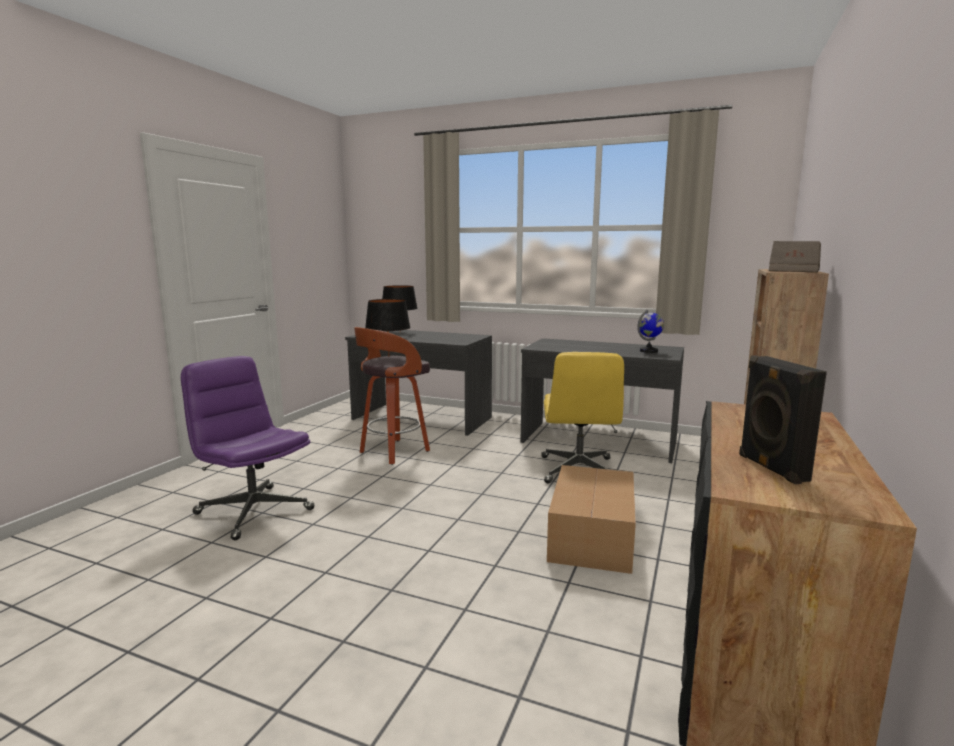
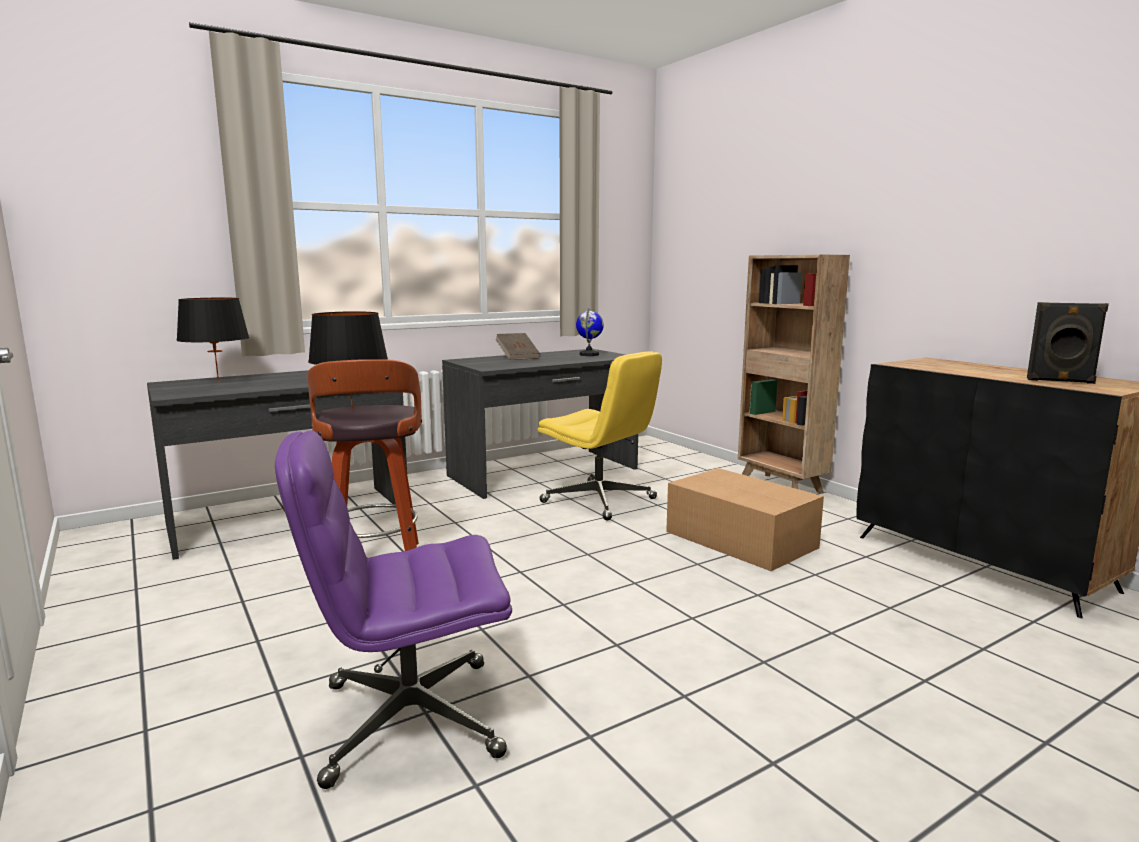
camera: 55 degrees left, 0 degrees up
(793, 271) = (807, 254): brown book -> brown book (518, 357)

